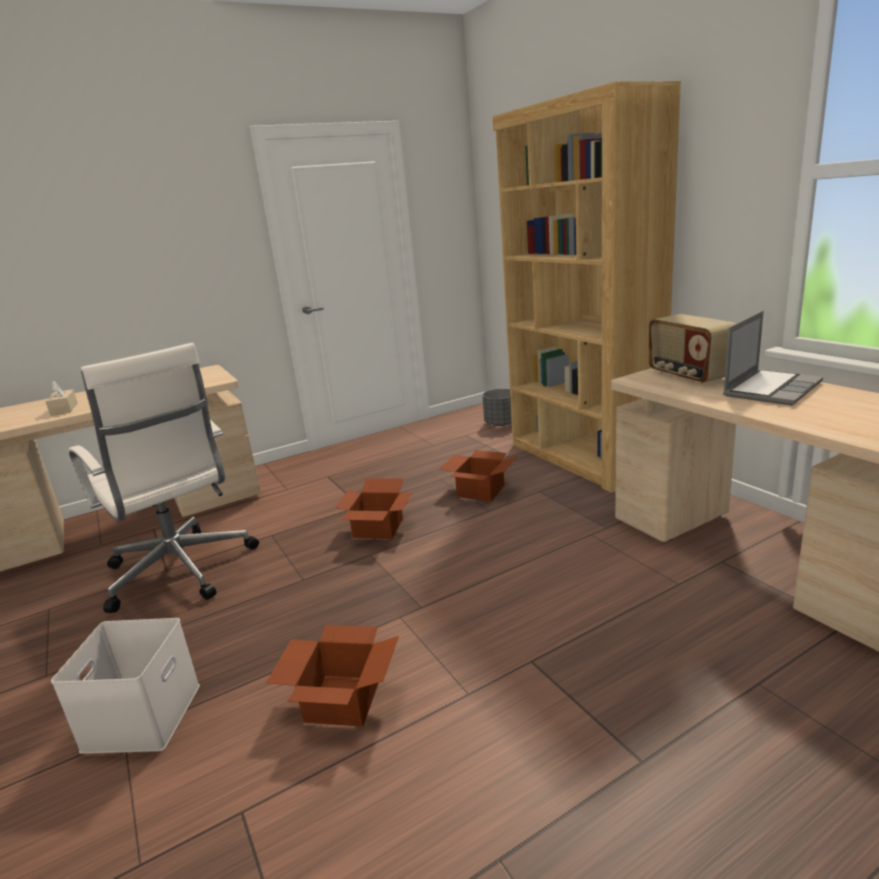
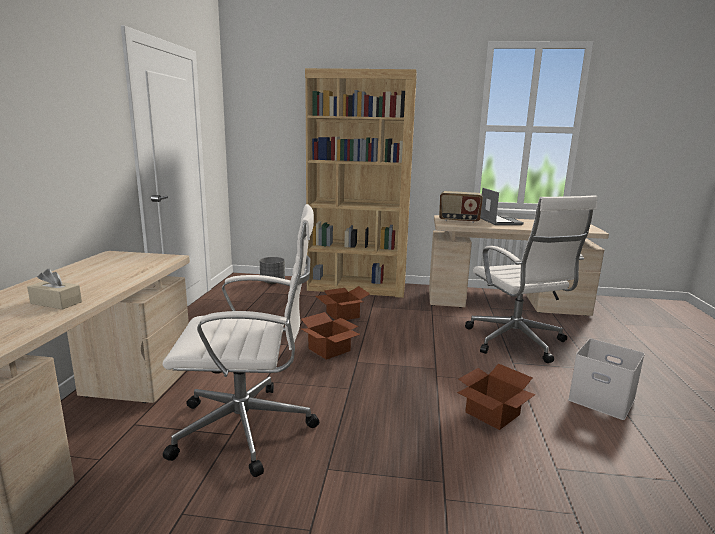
camera: 55 degrees left, 5 degrees down
(142, 715) = (429, 486): white storage box -> white storage box (600, 399)
(618, 636) = (516, 342): none -> white office chair

